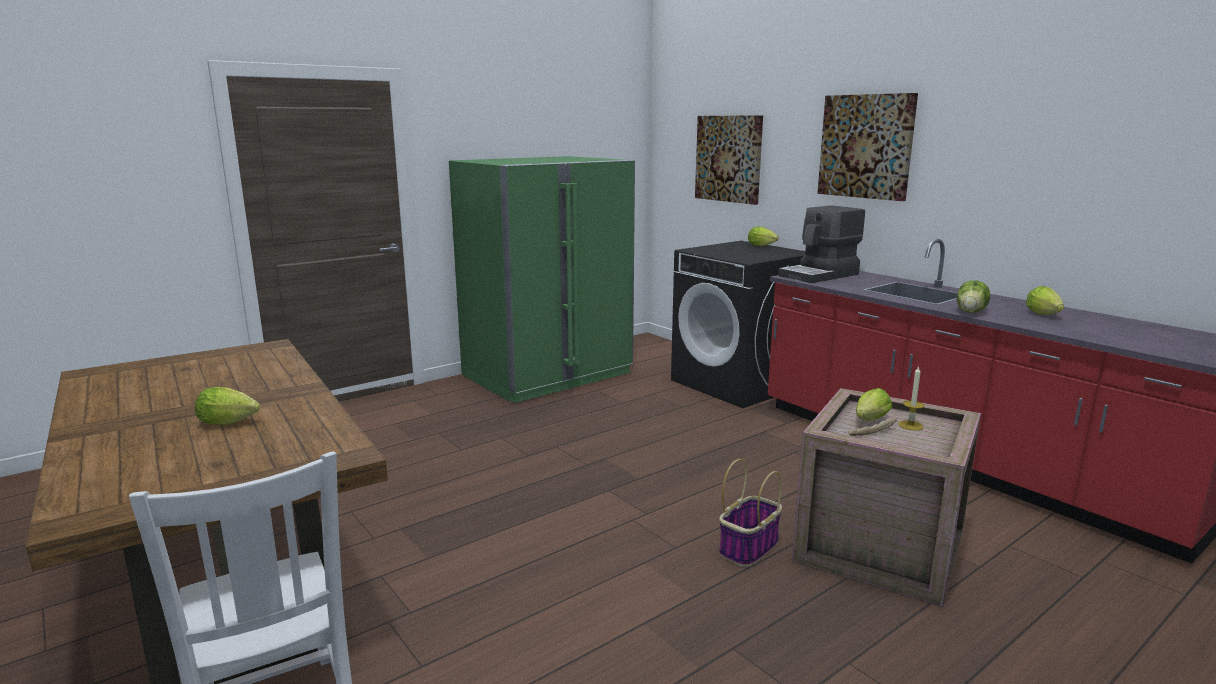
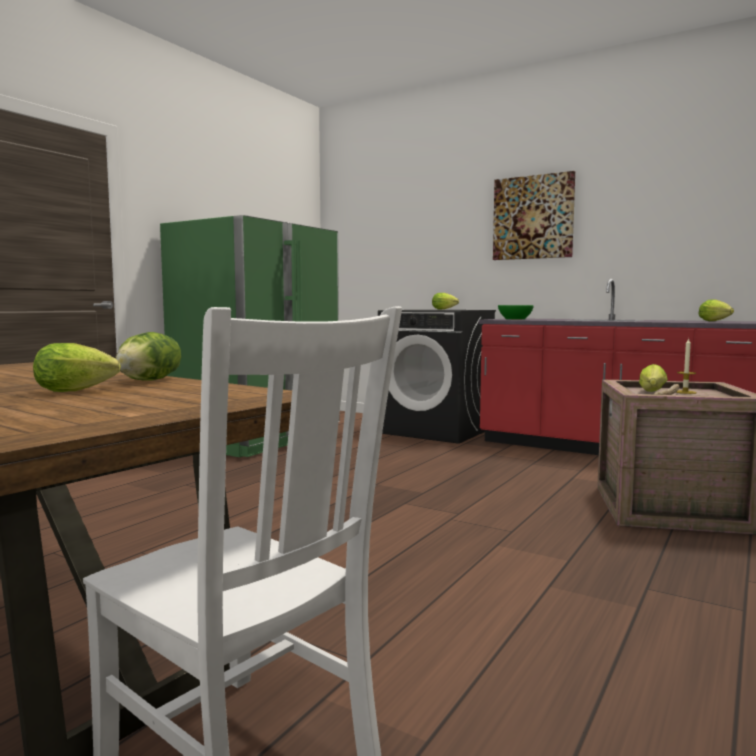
camera: 20 degrees left, 10 degrees down
(729, 158) = (403, 241): picture -> none
(749, 547) = (572, 522): basket -> none
(820, 275) = (515, 319): coffee machine -> green bowl
(971, 312) = (666, 321): lettuce -> lettuce (150, 380)

